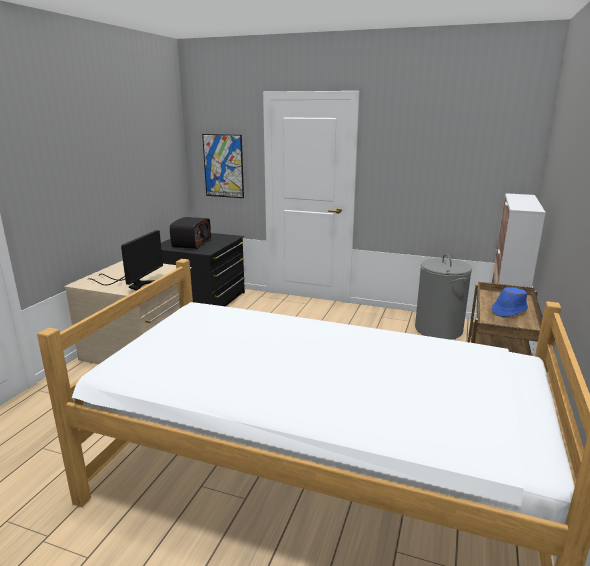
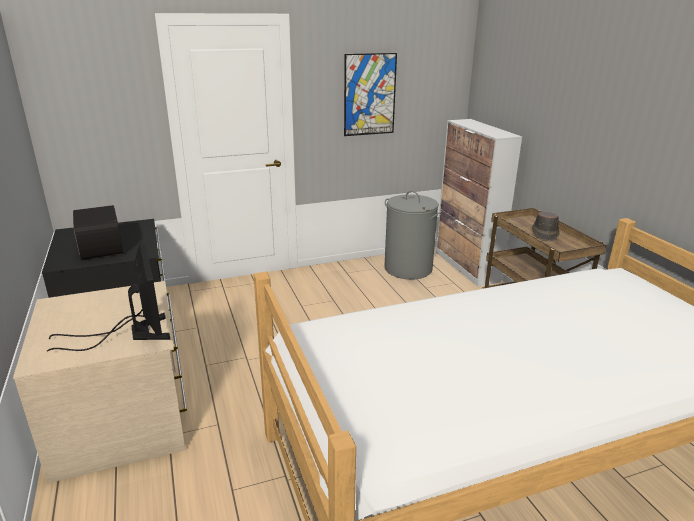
camera: 40 degrees left, 5 degrees up
(223, 166) = (100, 125): picture -> picture (369, 95)
(508, 310) = (544, 234): blue hat -> brown hat

